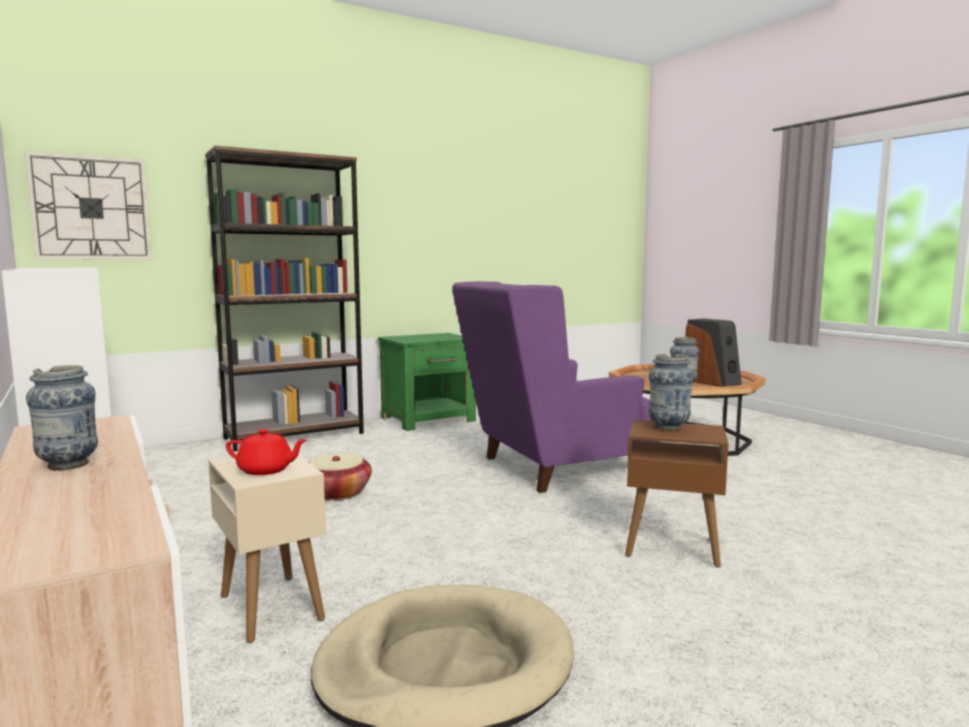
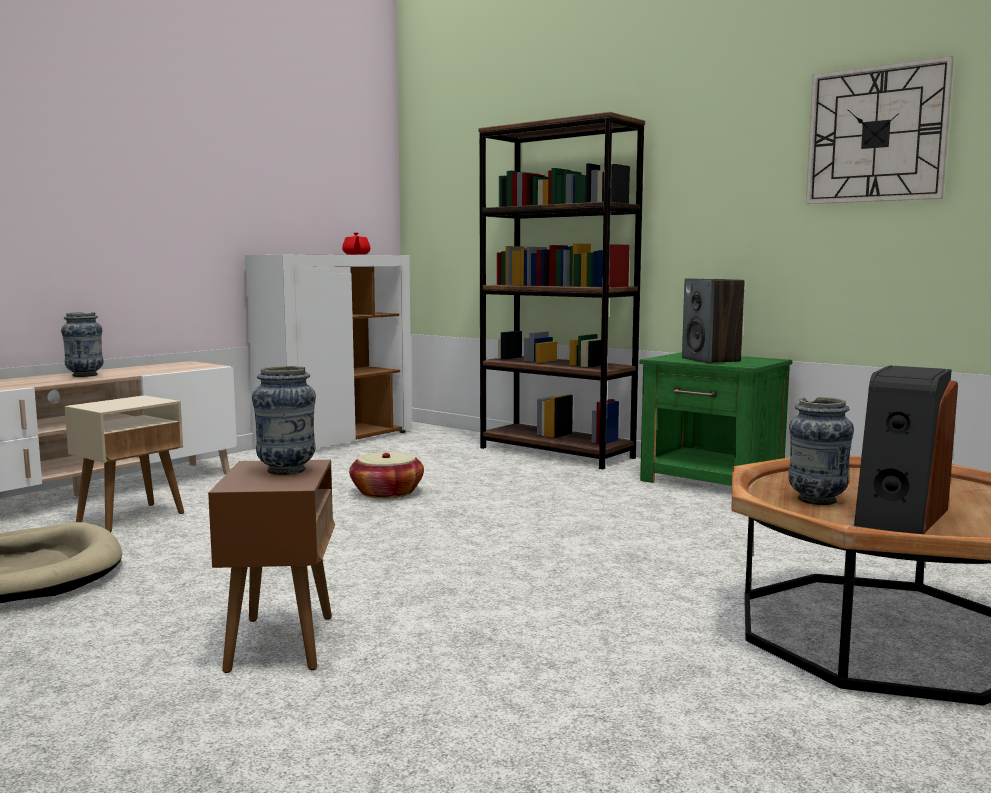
camera: 70 degrees right, 0 degrees up
(91, 208) = (441, 201): wall clock -> wall clock (876, 134)
(266, 470) = (109, 404): red teapot -> red teapot (356, 254)
(432, 338) = (711, 360): none -> speaker
(551, 468) = (563, 558): purple armchair -> none

